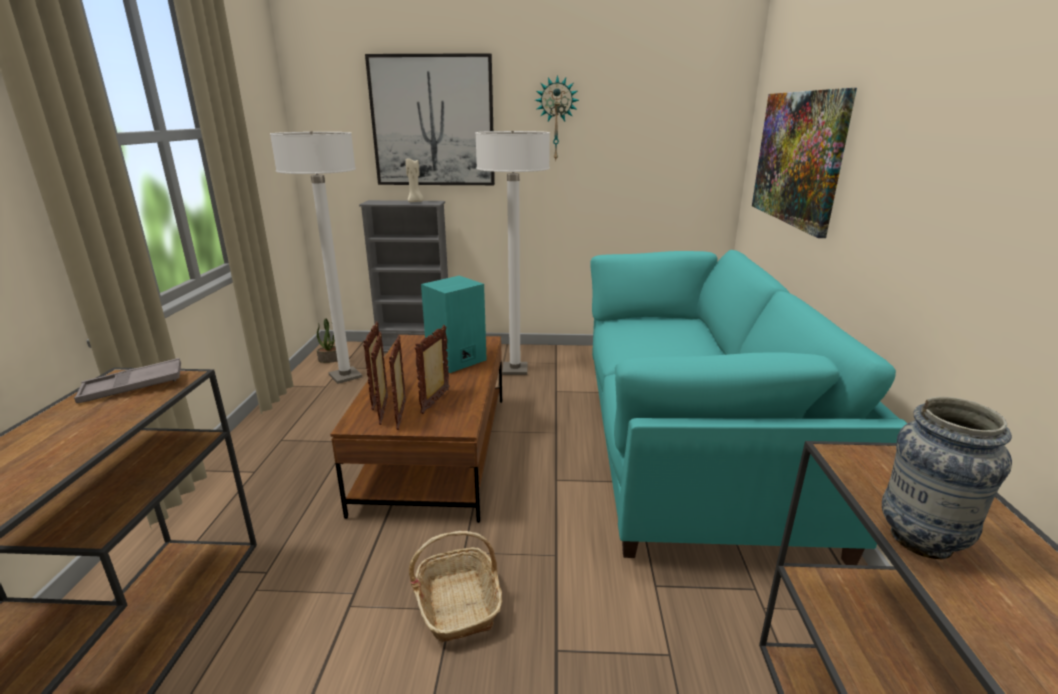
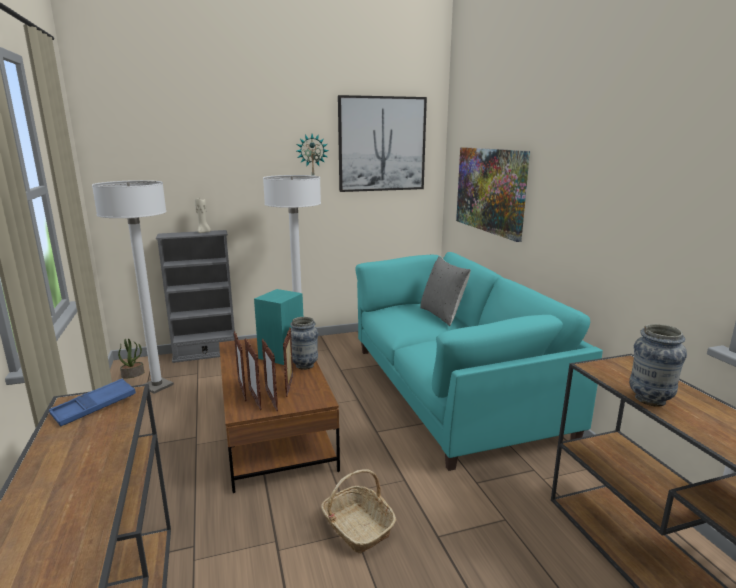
camera: 20 degrees left, 5 degrees down
(133, 387) = (94, 407): grey tray -> blue tray
(433, 122) = (214, 168): picture -> picture (382, 144)
(473, 378) = (304, 365): none -> vase
(696, 338) = (442, 315): none -> grey pillow

